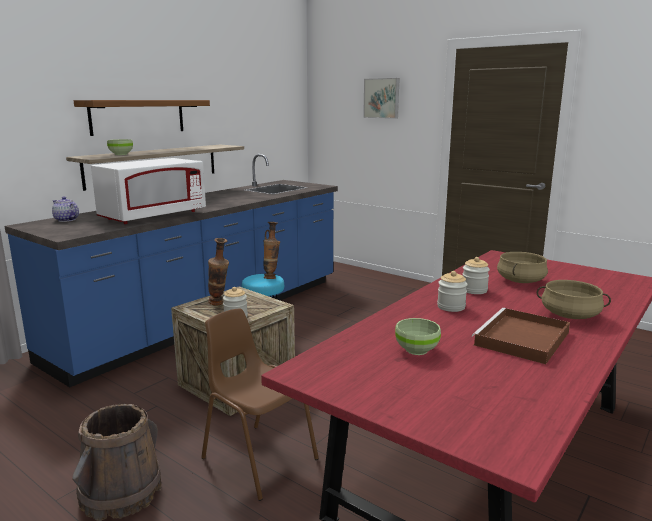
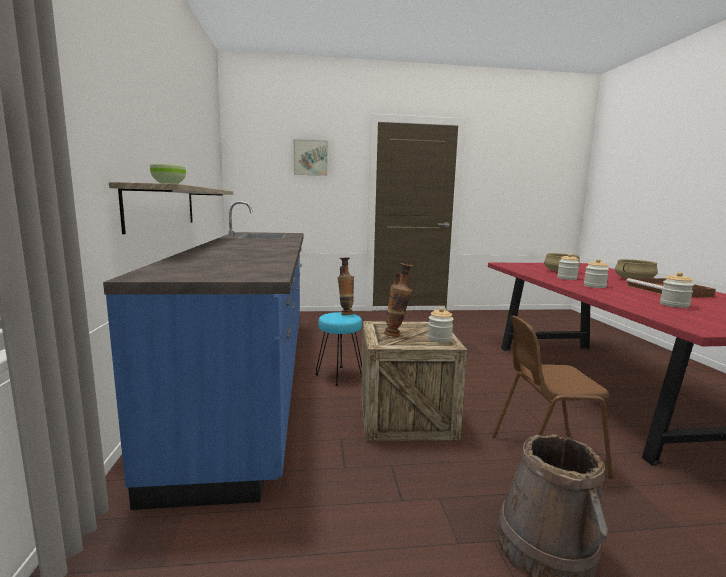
camera: 45 degrees left, 5 degrees down
(66, 220) = (175, 268): teapot -> none
(138, 116) = (152, 141): shelf -> none
(153, 216) = (266, 256): white microwave -> none
(415, 350) = (674, 305): green bowl -> jar

